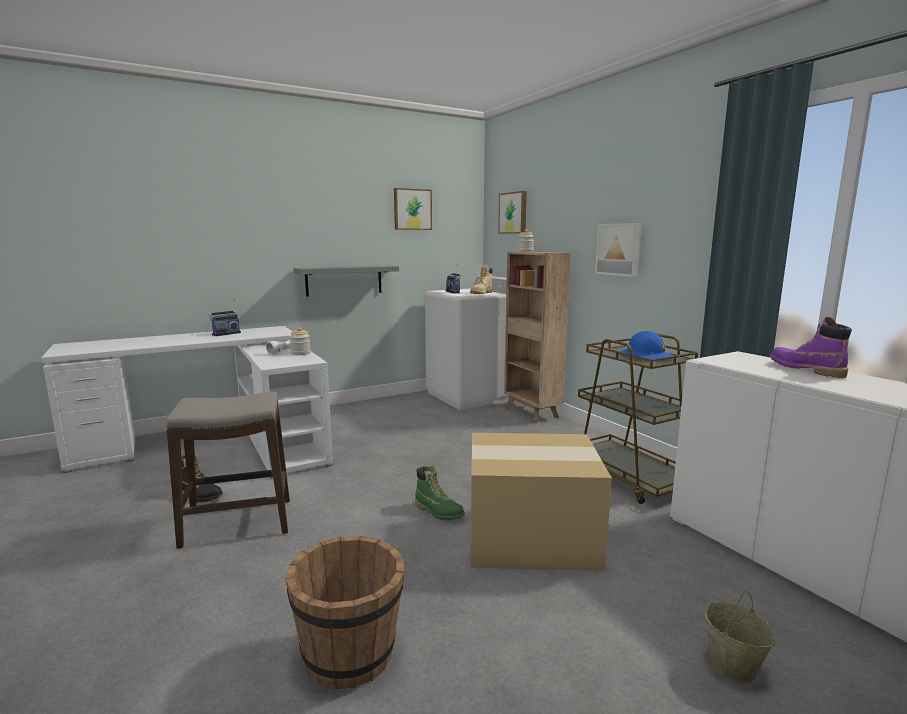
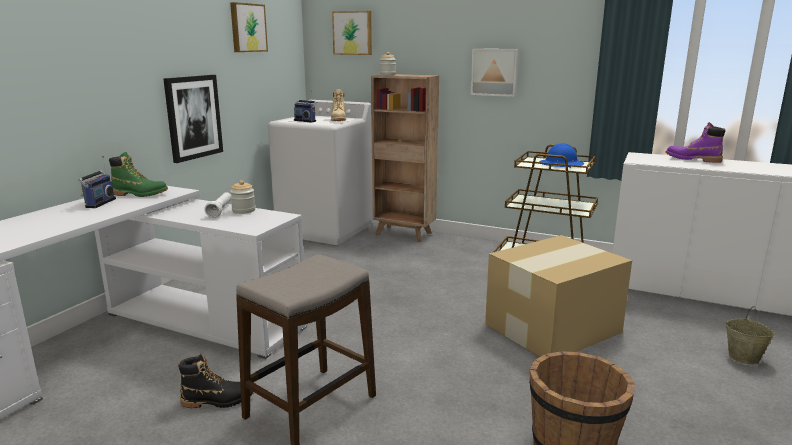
camera: 35 degrees left, 5 degrees up
(344, 280) = (193, 117): grey shelf -> picture
(438, 511) = (464, 333): green boot -> green boot (140, 194)

